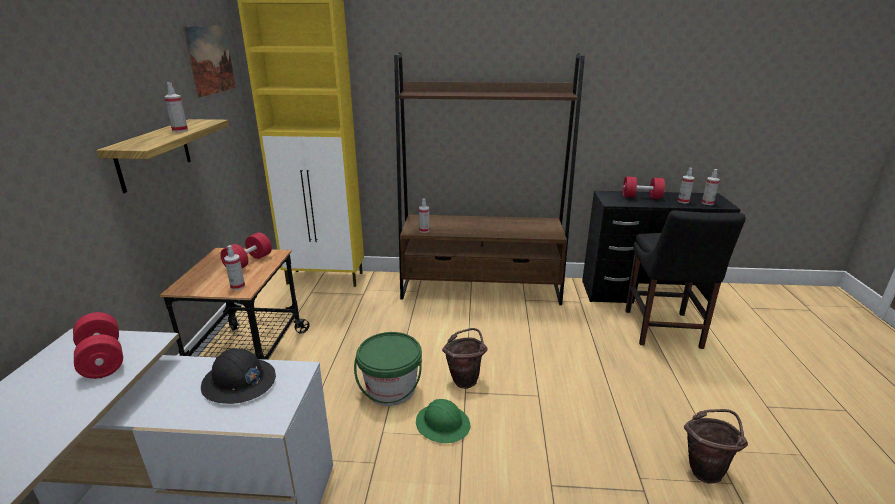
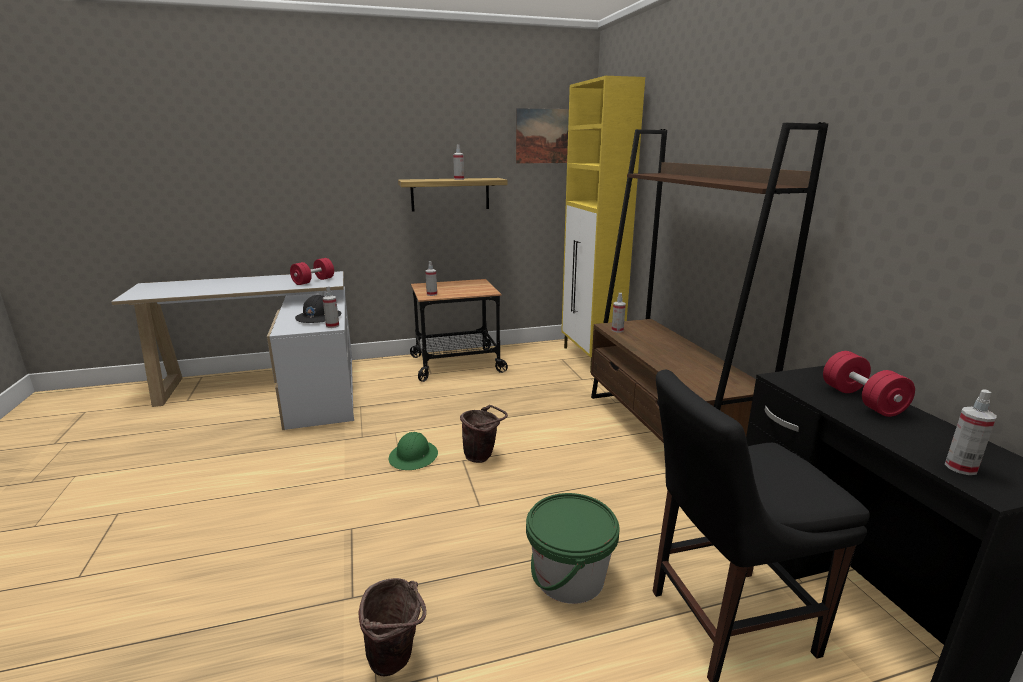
camera: 70 degrees right, 5 degrees down
(248, 262) = (469, 289): red dumbbell -> none
(391, 389) = (448, 424): green bucket -> green bucket (569, 577)
(683, 201) = (916, 439): spray bottle -> spray bottle (332, 326)

